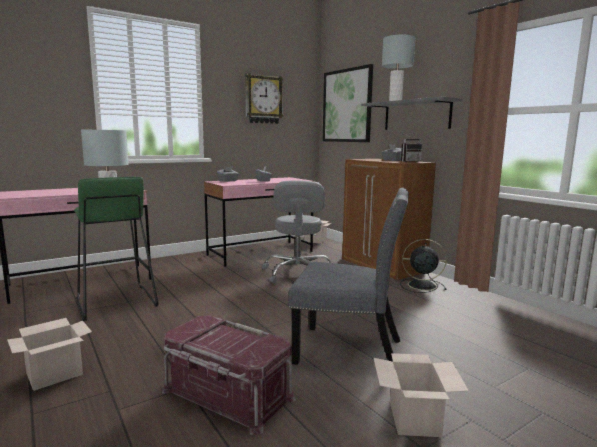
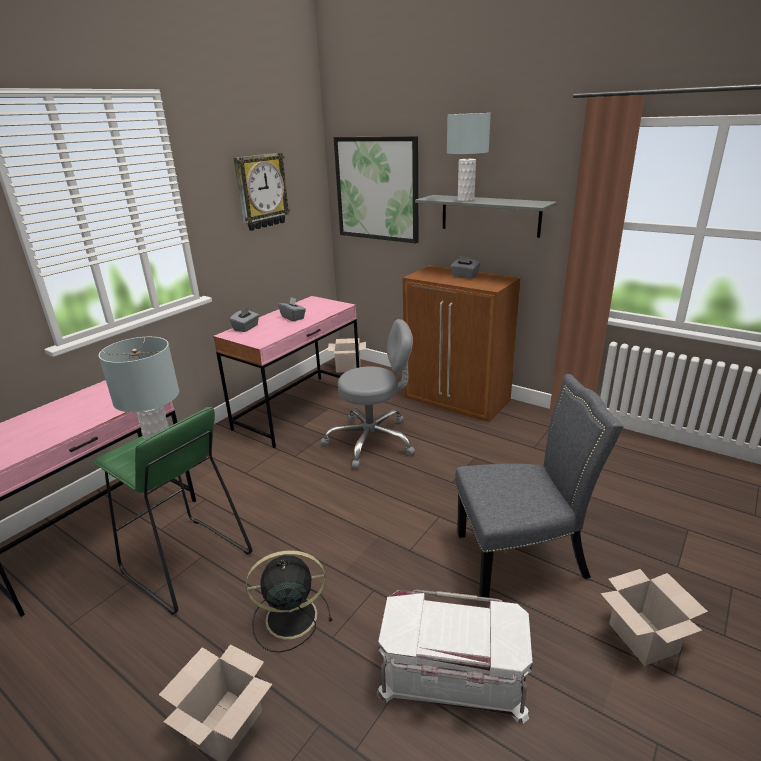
camera: 20 degrees left, 15 degrees up
(226, 394) = (452, 676): red storage box -> white storage box
(297, 274) = (375, 440): grey office chair -> grey office chair turned 75 degrees counterclockwise
(408, 161) = (488, 278): radio -> none
(420, 285) = (518, 426): black fan -> black fan (289, 617)

